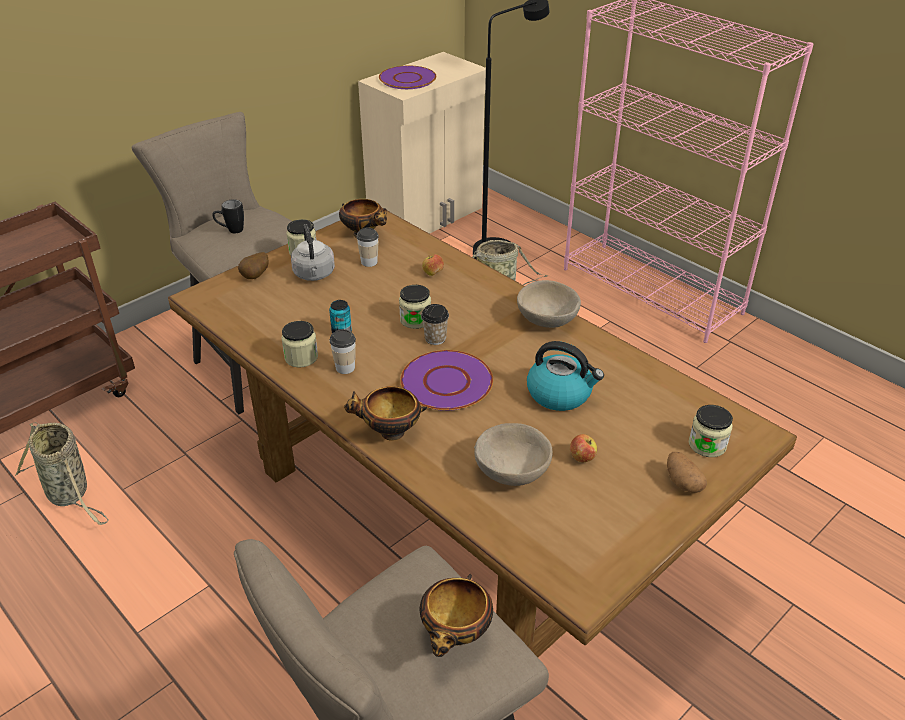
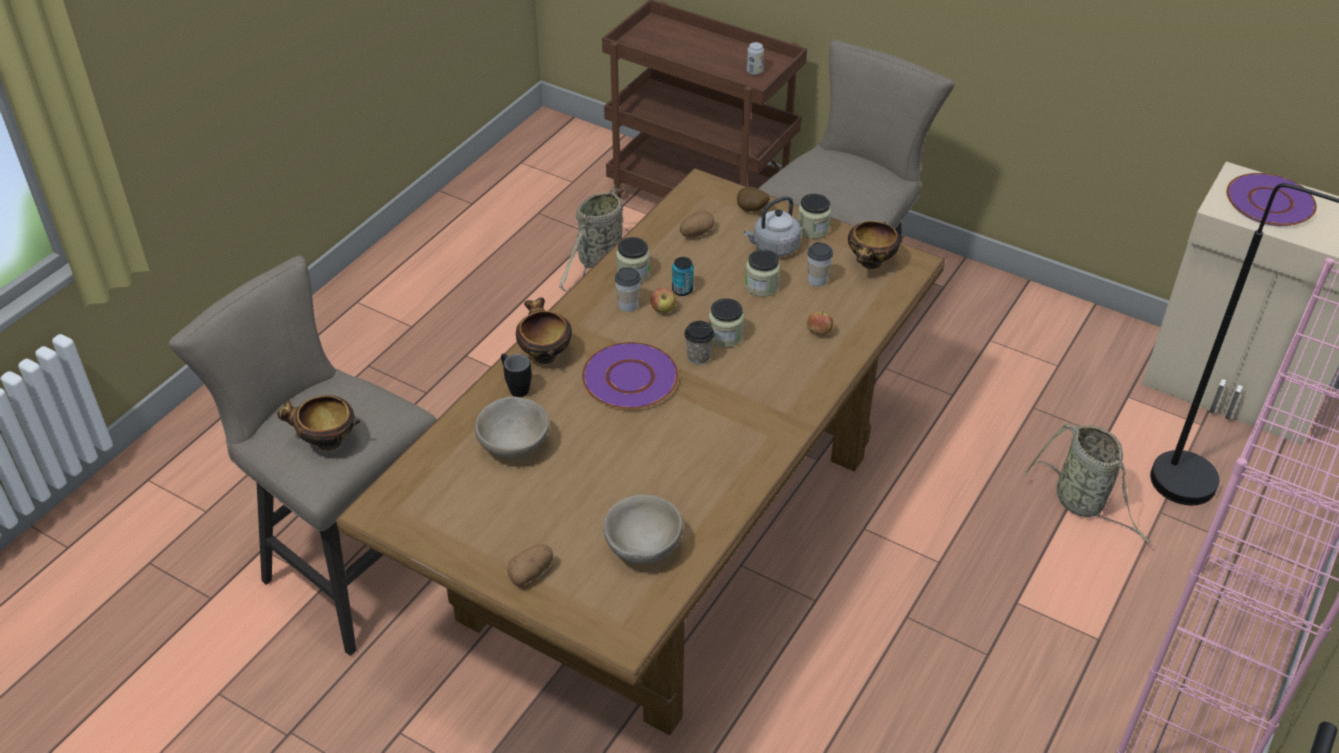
camera: 75 degrees right, 5 degrees up
(47, 241) = (754, 71): none -> can
(231, 231) = (832, 172): black mug -> black mug (515, 387)
(266, 311) = (696, 233): none -> potato
(546, 320) = (768, 437): beige bowl -> beige bowl (642, 546)
(560, 394) = (640, 465): kettle -> none
(582, 457) = (546, 492): apple -> apple (663, 309)
(707, 445) = (593, 592): jar -> jar (761, 286)

